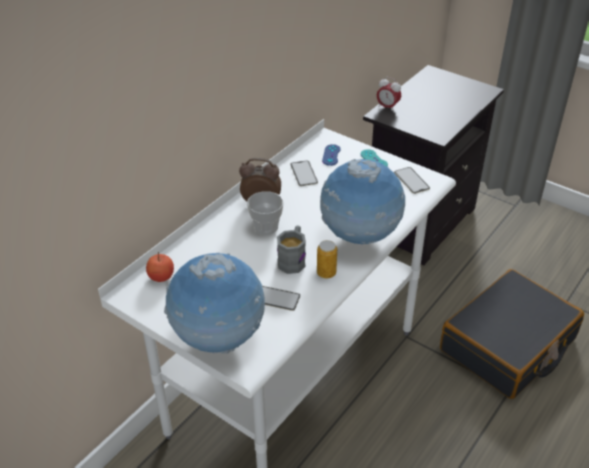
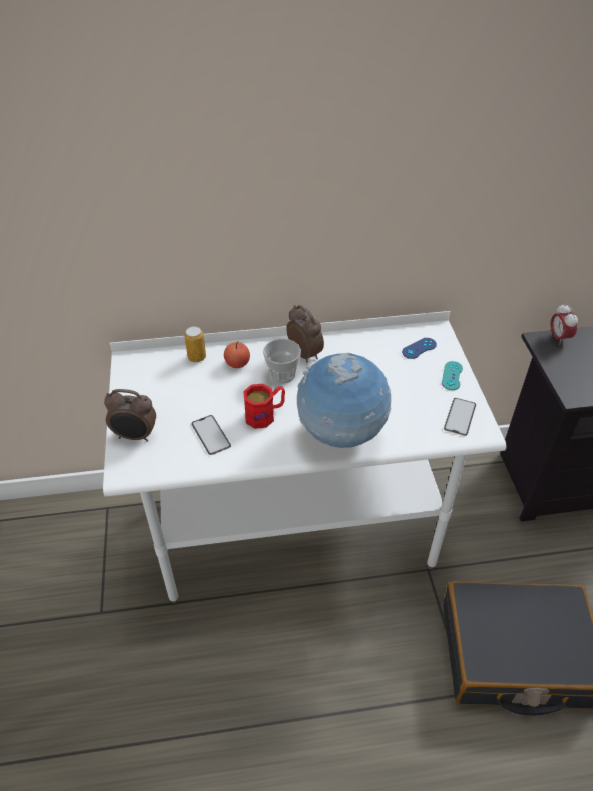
camera: 45 degrees right, 5 degrees up
(161, 277) = (164, 363): apple -> apple (237, 363)
(219, 339) = (135, 436): globe -> alarm clock
(293, 259) = (265, 415): grey mug -> red mug
(304, 173) = (373, 350): phone -> none
(326, 273) = (273, 444): can -> can (197, 357)

